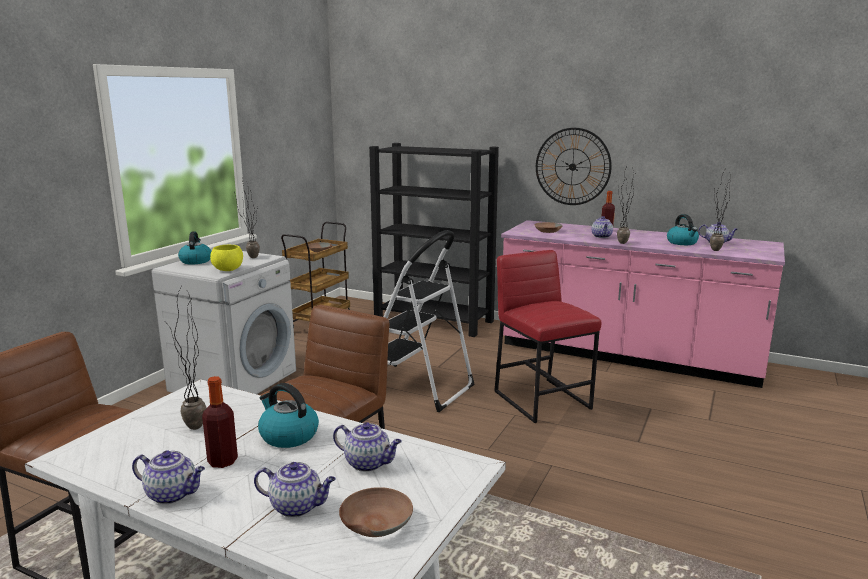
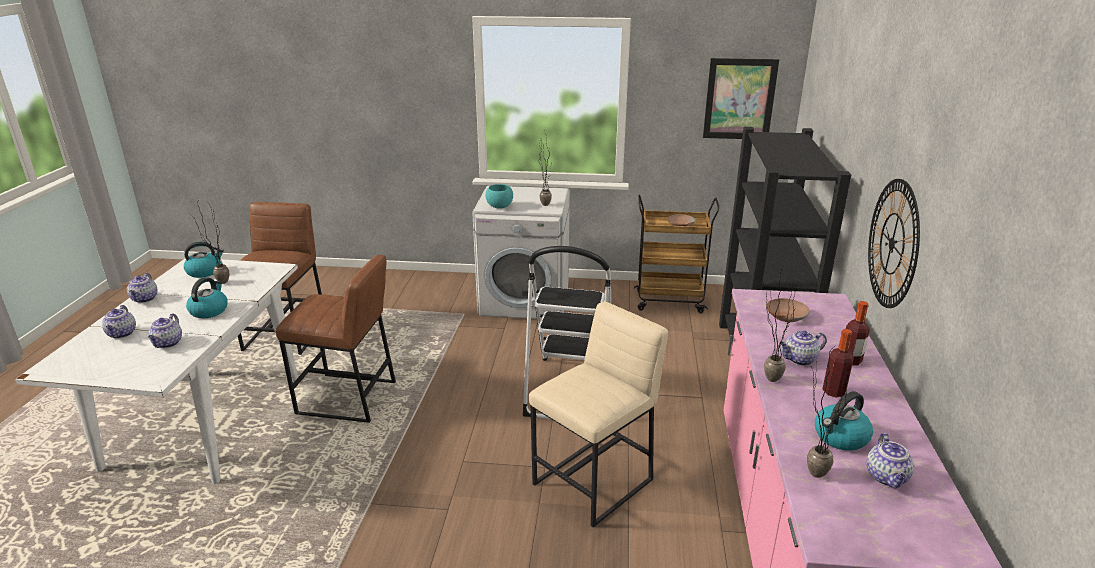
camera: 70 degrees right, 10 degrees up
(196, 261) = (517, 191): kettle -> kettle (205, 271)
(222, 461) = (179, 301): bottle -> bottle (833, 392)
(228, 270) = (500, 207): yellow bowl -> turquoise bowl
(305, 139) = (739, 99): none -> picture
(375, 522) = (98, 359): brown bowl -> none
(541, 399) = (594, 481): red chair -> beige chair

